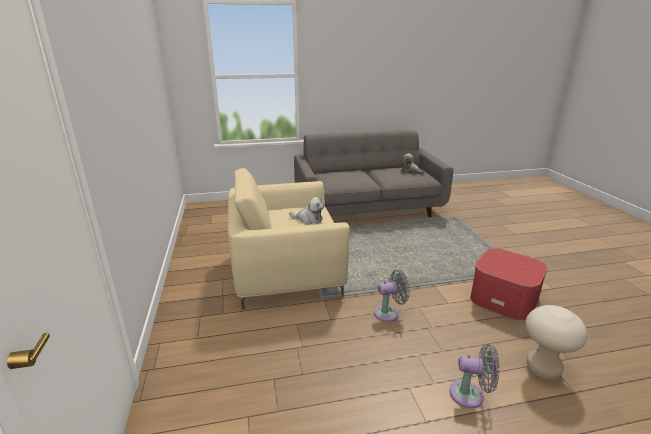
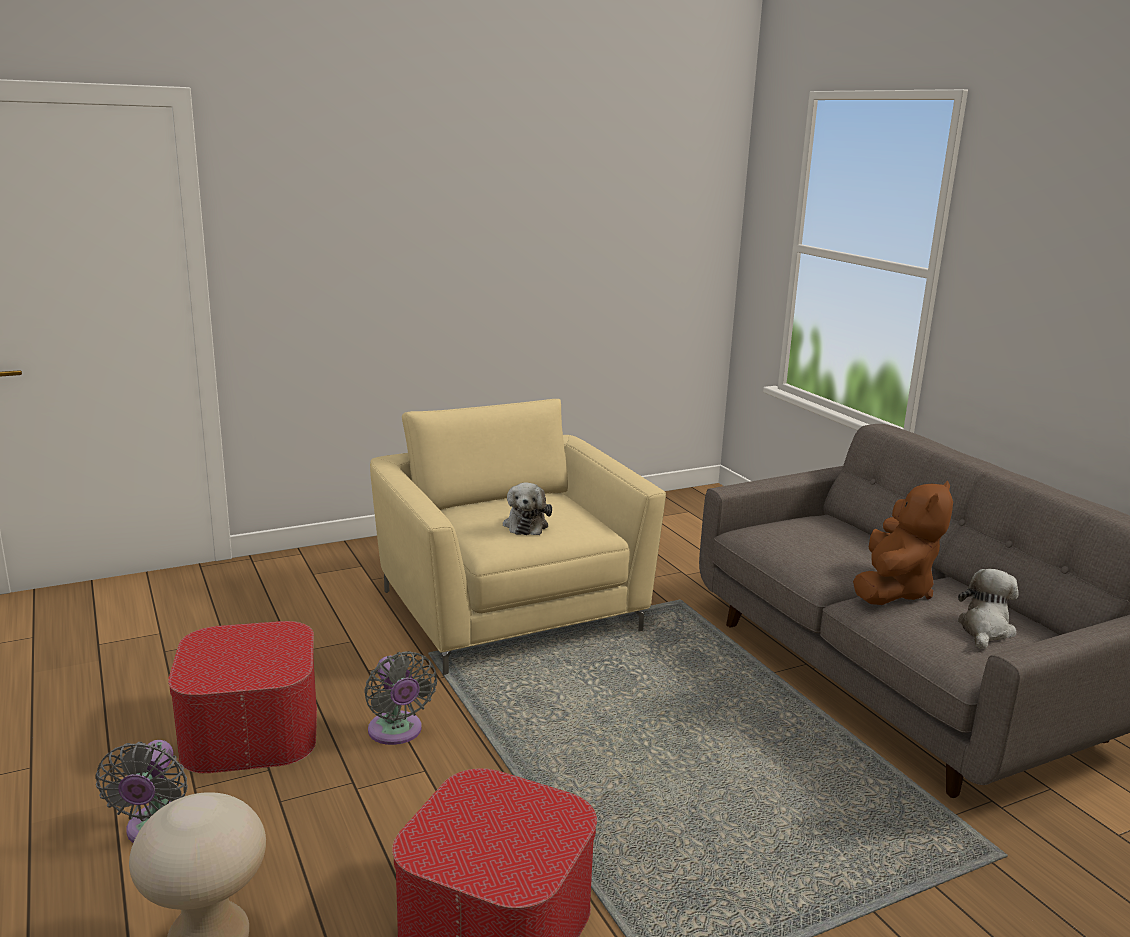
camera: 75 degrees right, 5 degrees down
(383, 176) = (892, 591): none -> brown plush toy
(383, 362) = (251, 730): none -> ottoman

